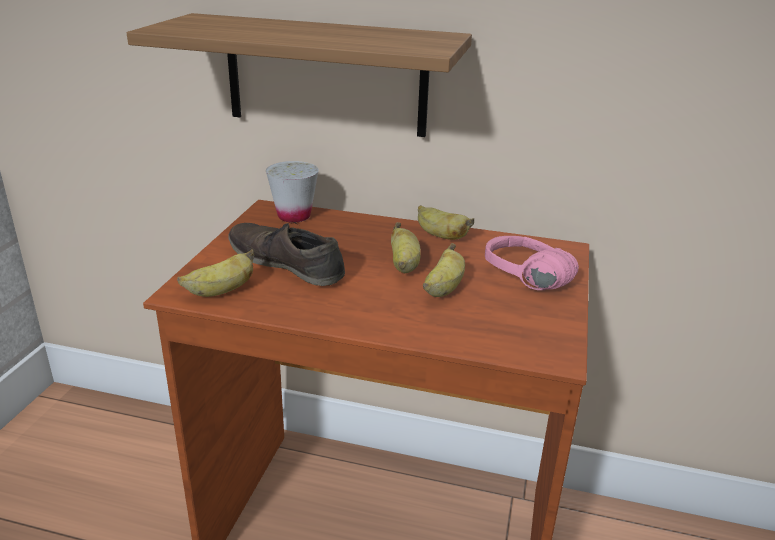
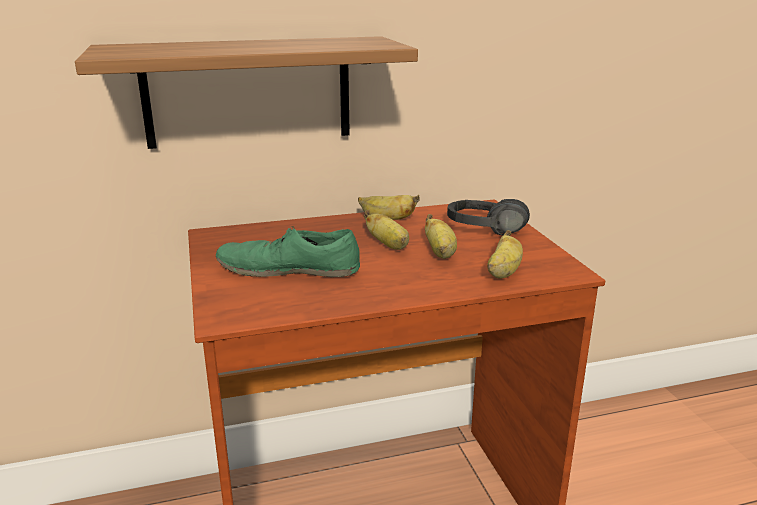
camera: 30 degrees left, 5 degrees down
(221, 291) = (261, 306): banana -> banana (503, 272)
(286, 263) = (288, 269): brown shoe -> green shoe
(294, 216) = (244, 234): white cup -> none
(519, 282) = (485, 234): pink headphones -> black headphones

